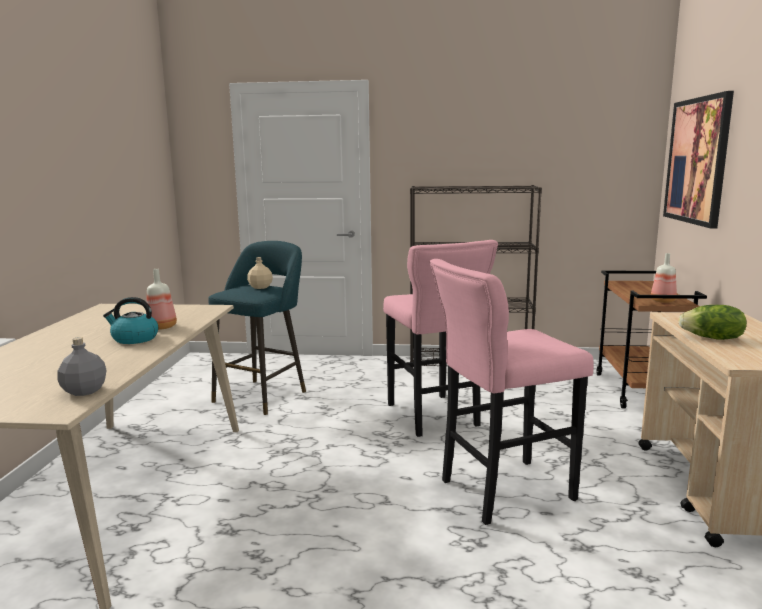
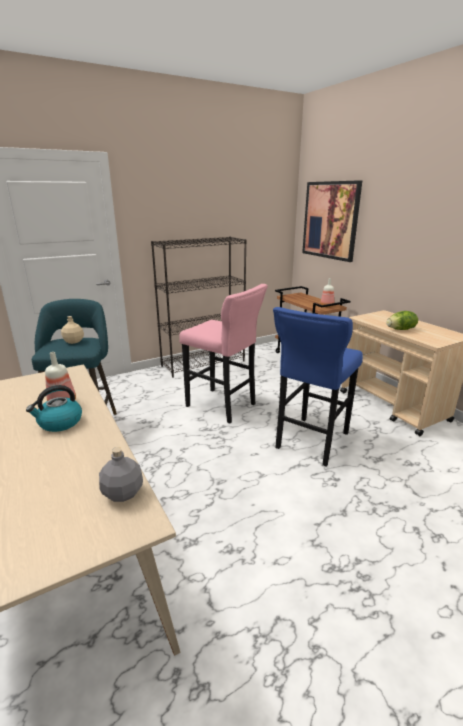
camera: 35 degrees left, 10 degrees up
(501, 491) = (311, 442): pink stool -> blue stool

